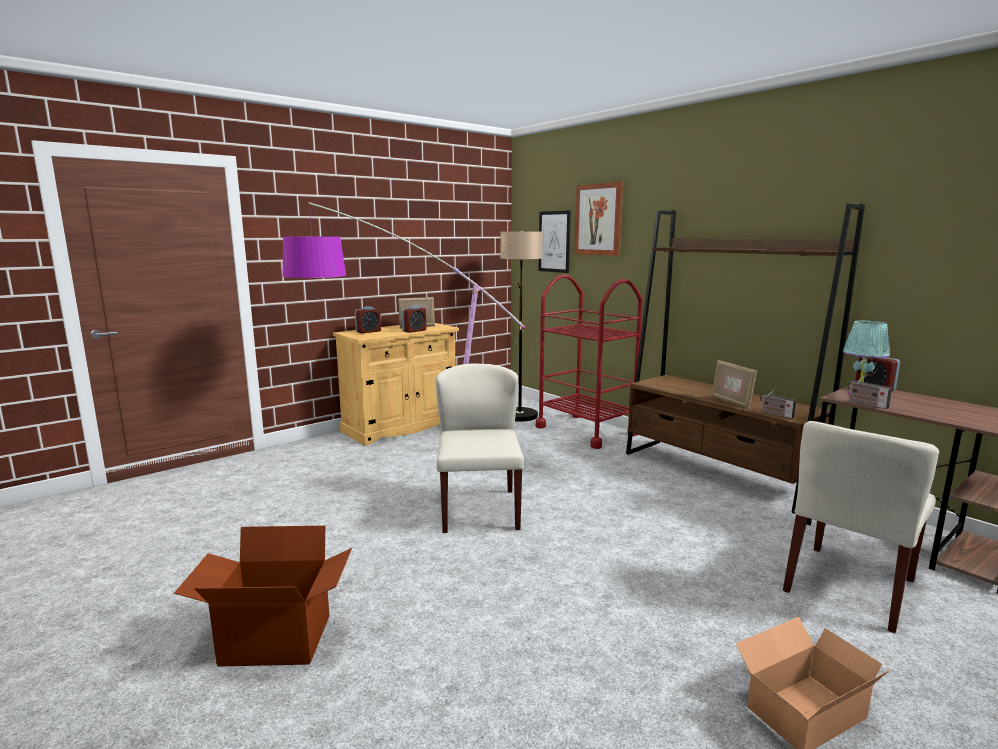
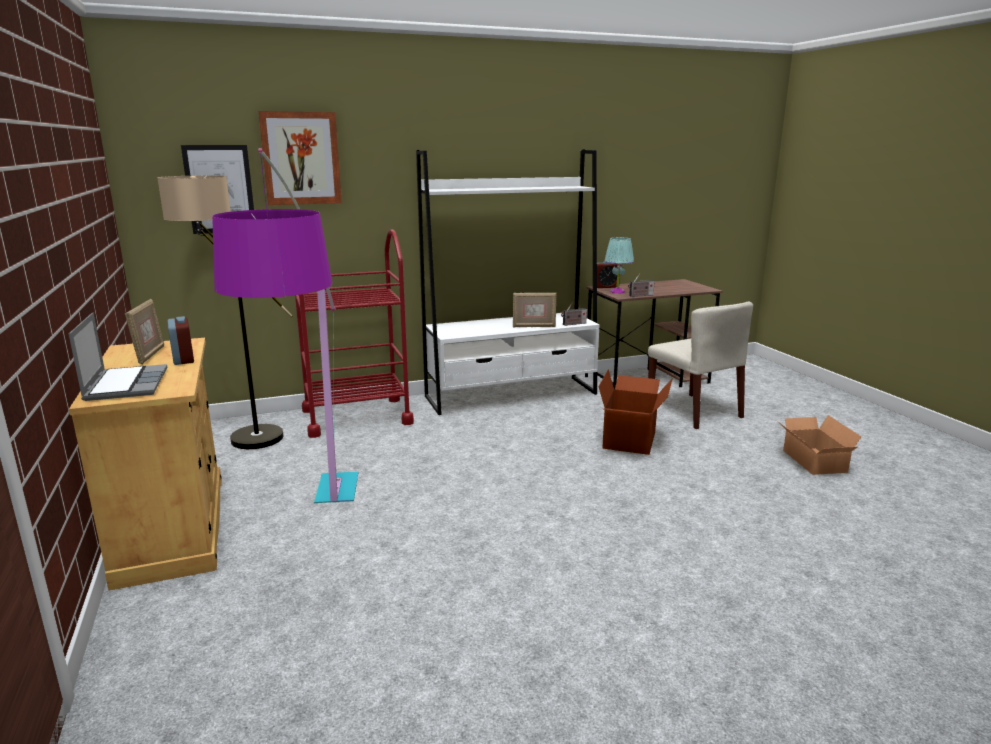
camera: 70 degrees left, 5 degrees up
(275, 641) = (746, 675): cardboard box -> cardboard box (630, 440)
(368, 331) = (126, 384): alarm clock -> laptop
(479, 510) = (512, 512): beige chair -> none
(716, 473) = (512, 395): brown bookcase -> white bookcase

